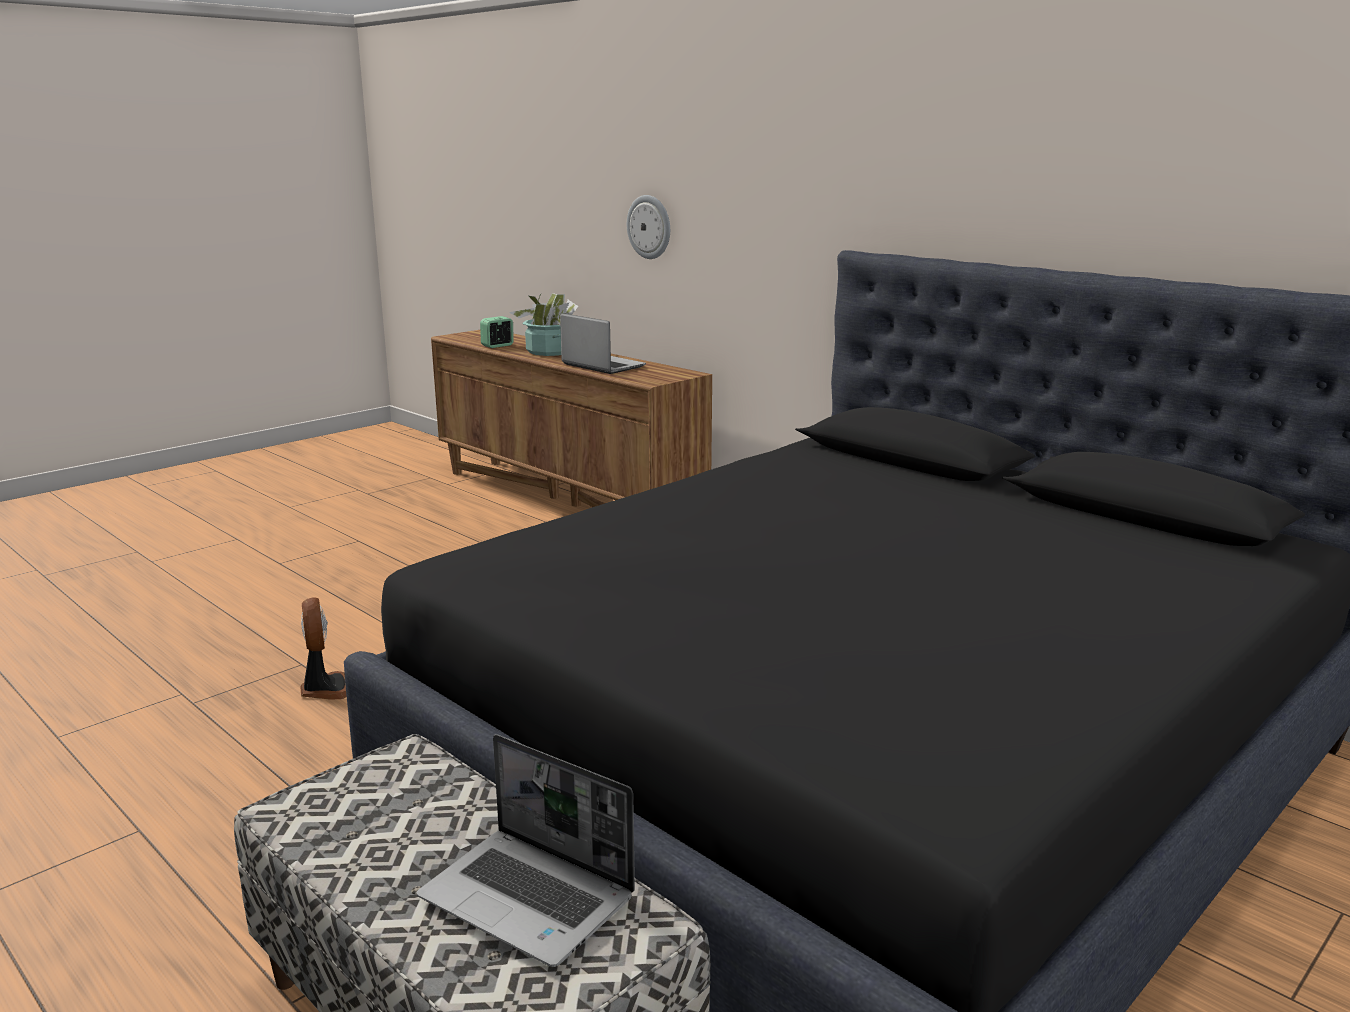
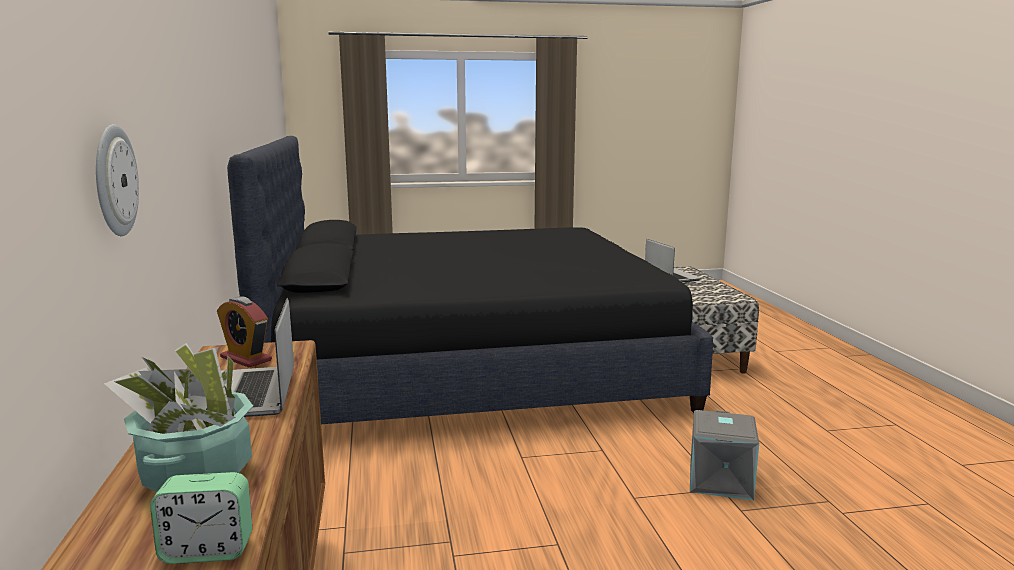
camera: 145 degrees left, 5 degrees down
(325, 688) = (722, 481): fan -> grey storage box
(659, 374) = (246, 359): none -> alarm clock

